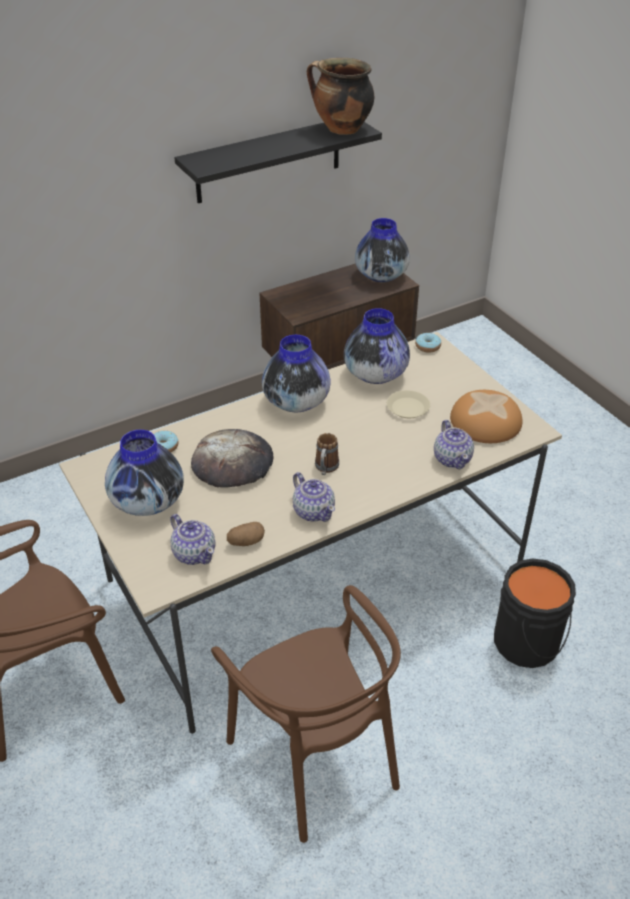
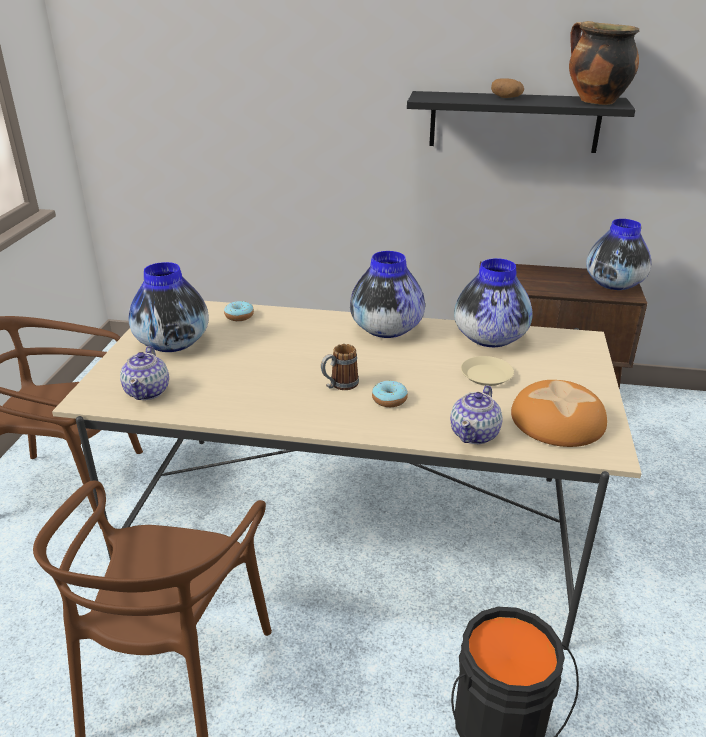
camera: 40 degrees right, 10 degrees down
(233, 463) = (271, 348): bread -> none
(246, 542) = (195, 404): potato -> potato (506, 97)
(313, 511) = (281, 410): teapot -> none
(427, 346) = (576, 339): donut -> donut (389, 399)

